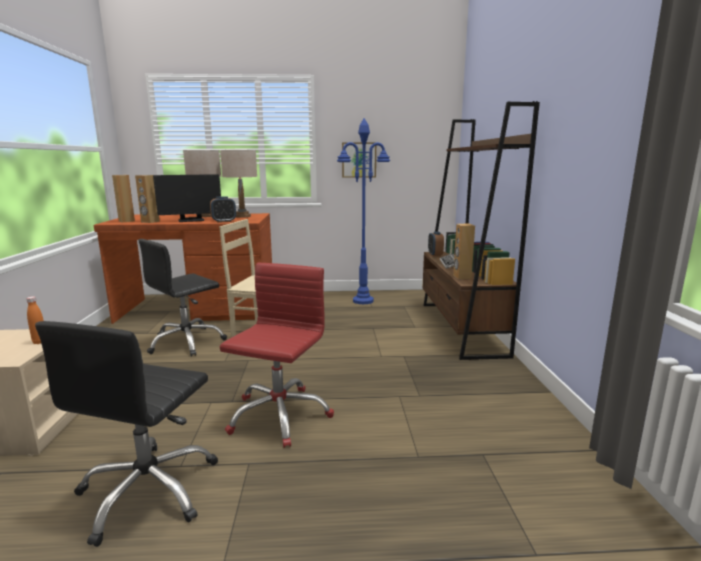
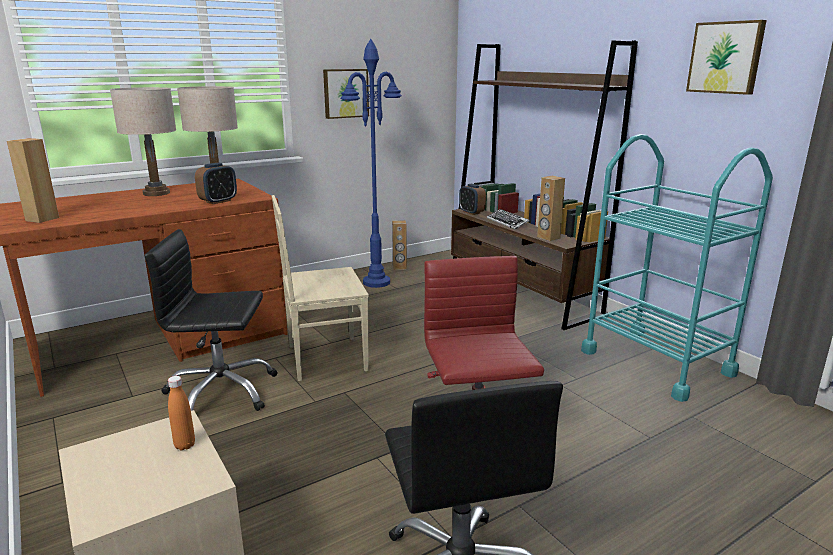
camera: 30 degrees left, 5 degrees up
(150, 222) = (92, 215): brown speaker -> brown speaker (399, 267)
(187, 342) = (221, 392): black office chair -> black office chair turned 75 degrees clockwise
(191, 220) = (158, 205): monitor -> none
(511, 403) = (656, 362): none -> turquoise cart
(593, 107) = (726, 57): none -> picture

